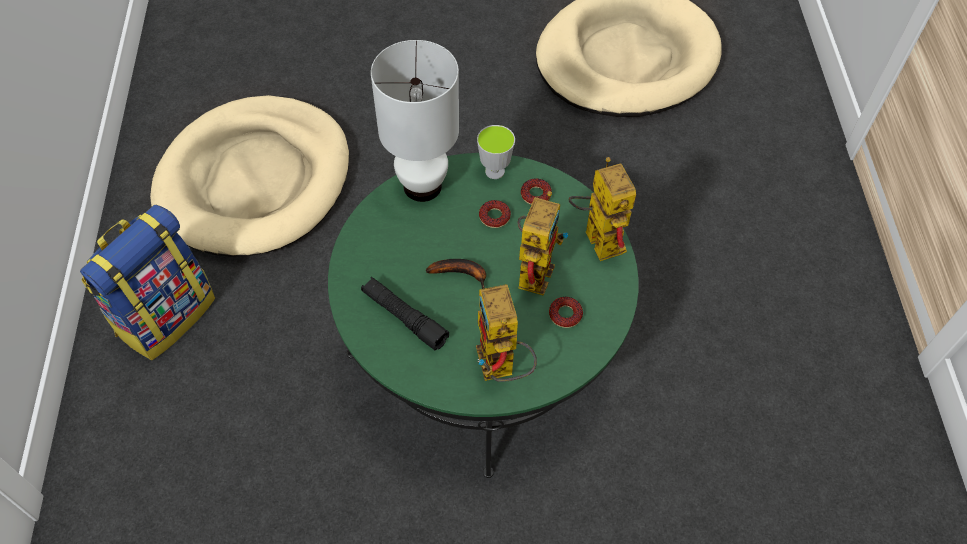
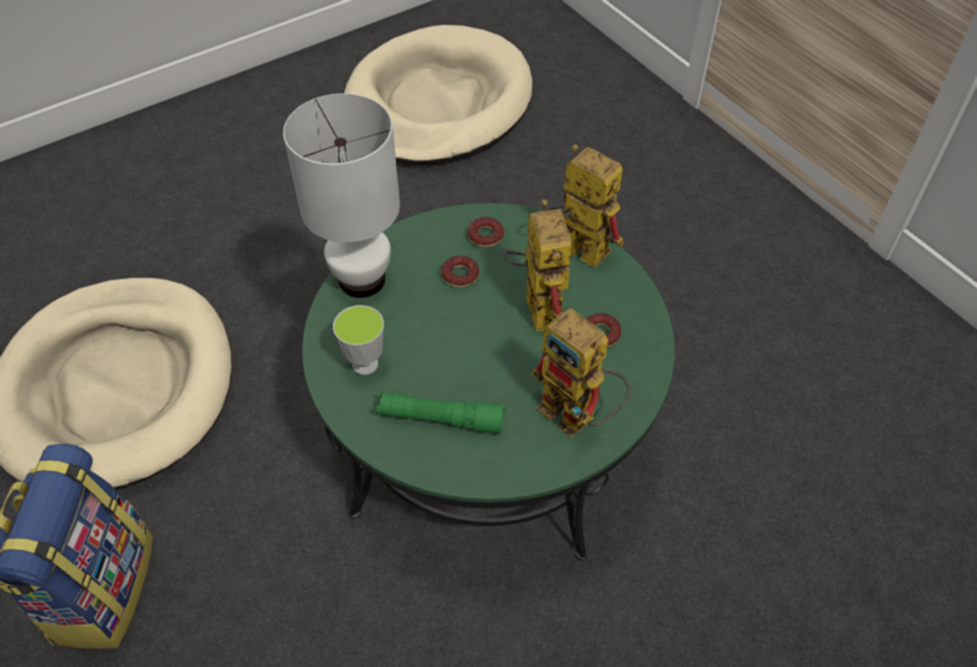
camera: 30 degrees left, 5 degrees down
(404, 317) = (440, 419): black flashlight -> green flashlight
(462, 274) = (469, 345): banana -> none
(495, 171) = (427, 232): cup -> cup (365, 364)

